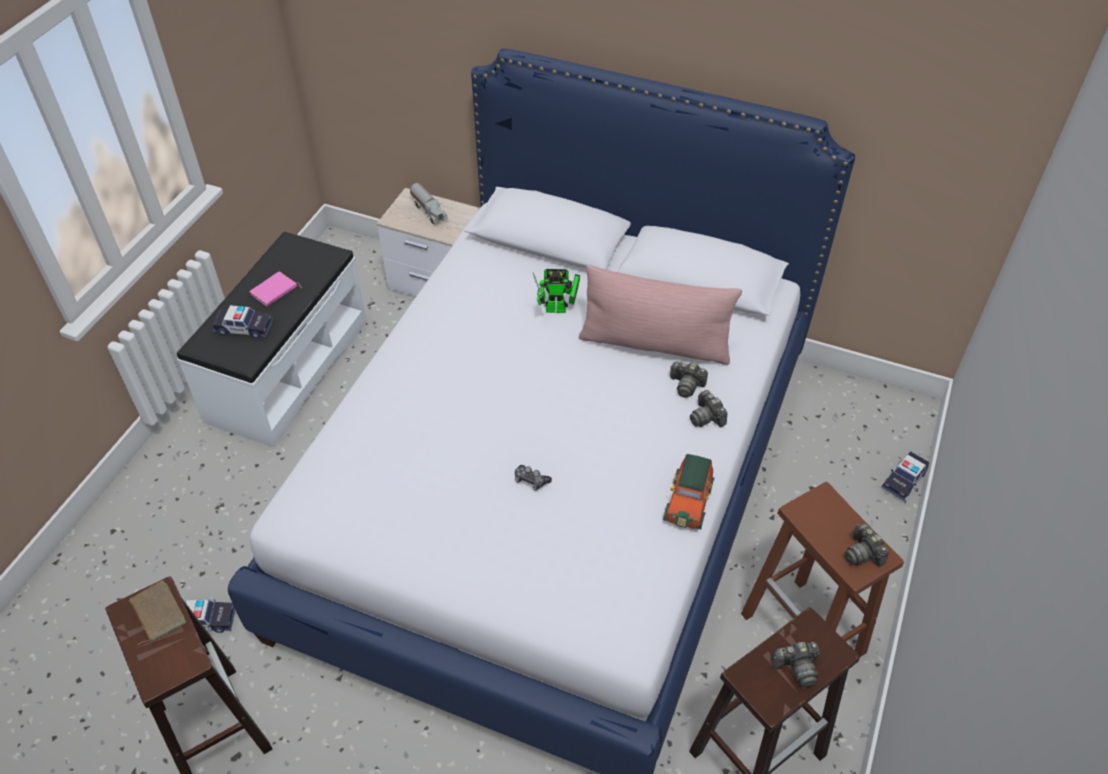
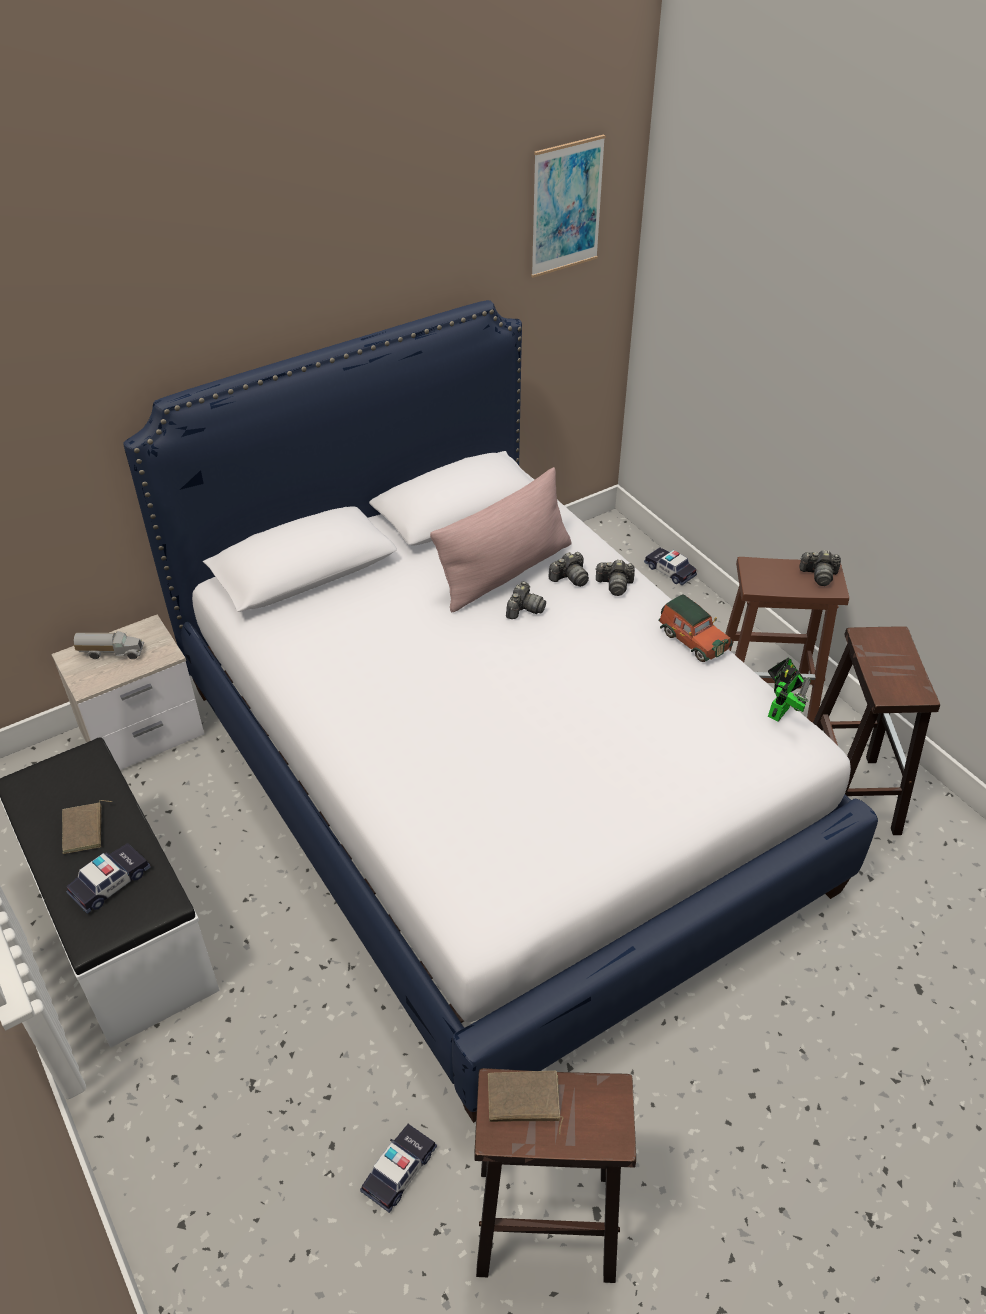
camera: 55 degrees left, 5 degrees down
(274, 291) = (85, 830): pink book -> brown book
(531, 480) = (589, 724): game controller -> none
(559, 309) = (402, 607): toy robot -> toy robot (780, 709)
(796, 667) = (896, 663): camera -> camera (524, 609)
(904, 479) = (669, 570): toy car -> toy car turned 150 degrees clockwise
(957, 77) = (566, 207): none -> picture

